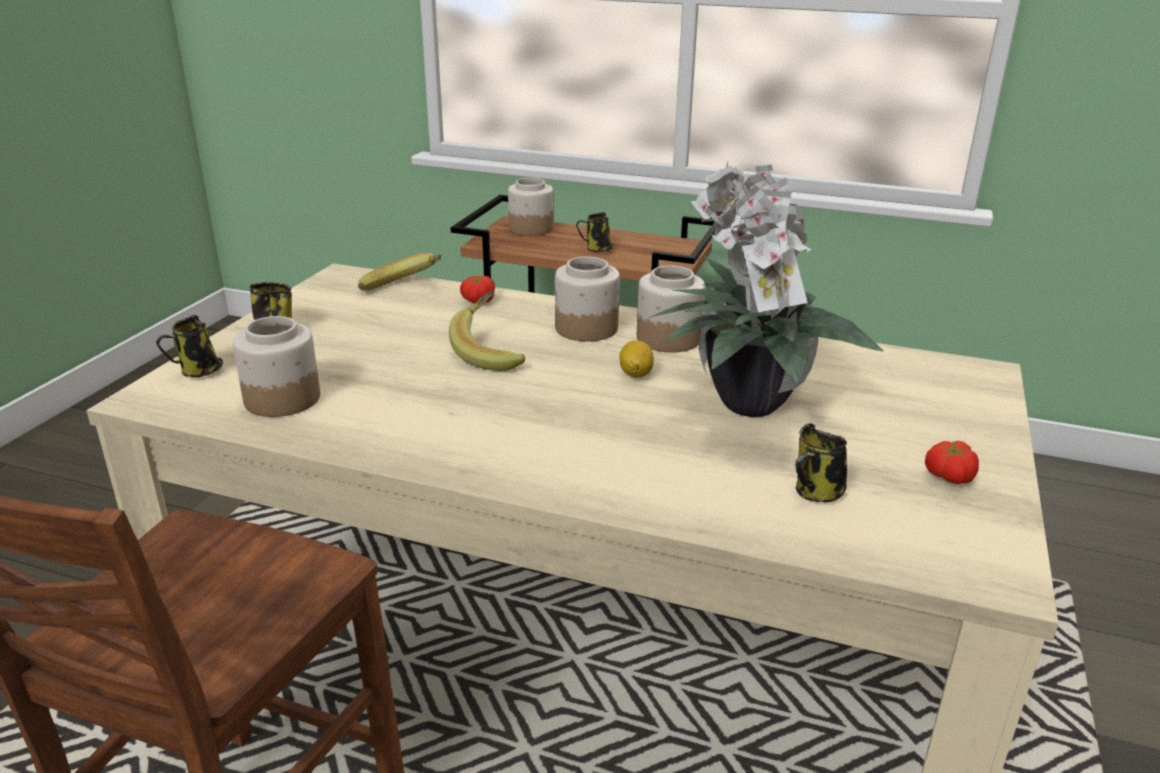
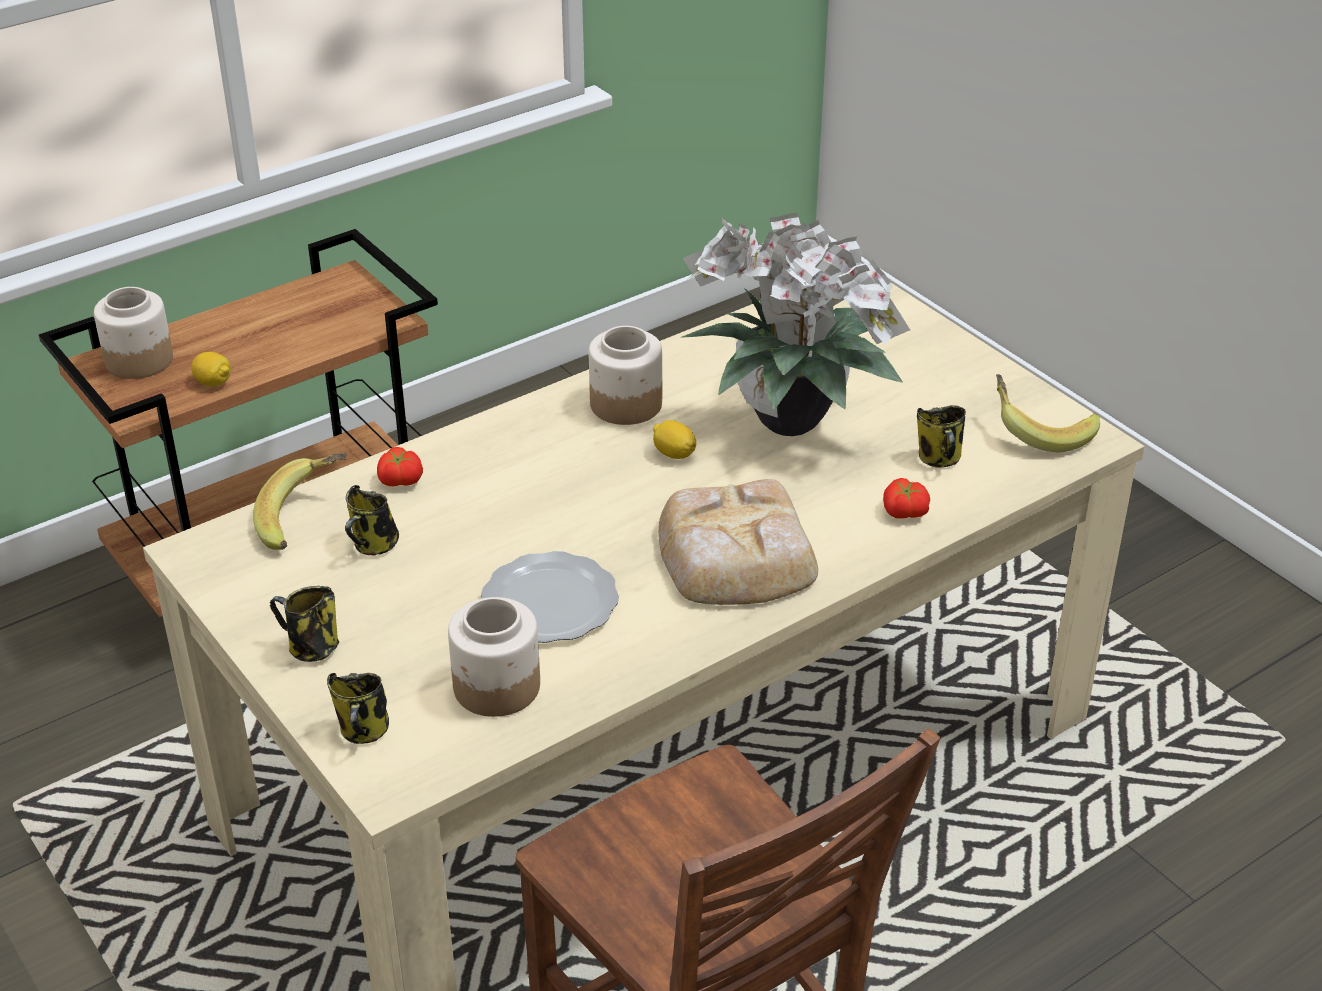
camera: 55 degrees left, 10 degrees up
(401, 386) = (550, 600): none -> plate
(493, 352) = (537, 517): banana -> banana (1040, 431)
(538, 249) = (213, 382): none -> lemon
(539, 439) = (735, 556): none -> bread
(586, 329) = (549, 441): jar -> none
(597, 250) = (275, 344): mug -> mug (373, 546)
(948, 476) = (972, 391): tomato -> tomato (903, 512)

